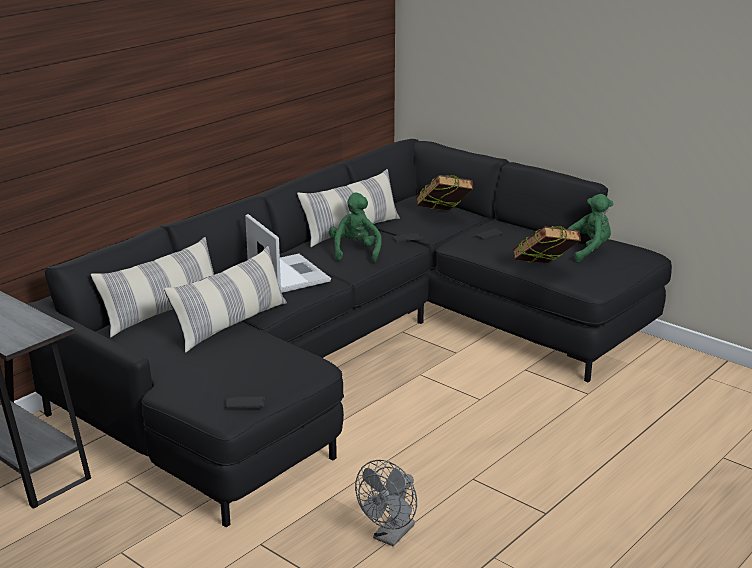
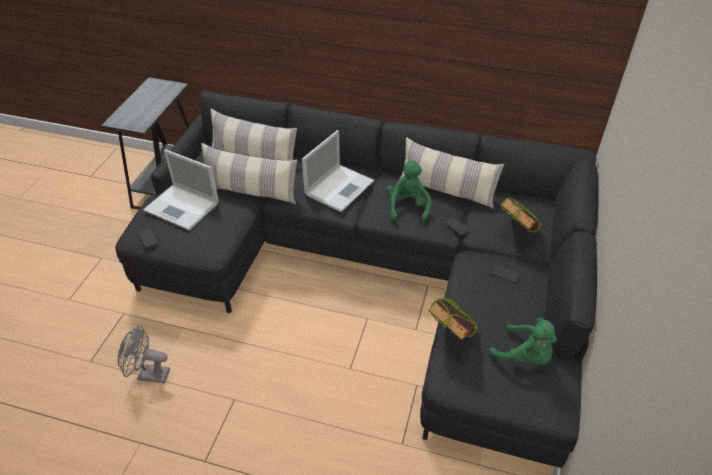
camera: 65 degrees right, 20 degrees up
(211, 370) = (183, 207): none -> laptop
(355, 252) = (407, 207): green plush toy -> green plush toy turned 60 degrees counterclockwise

